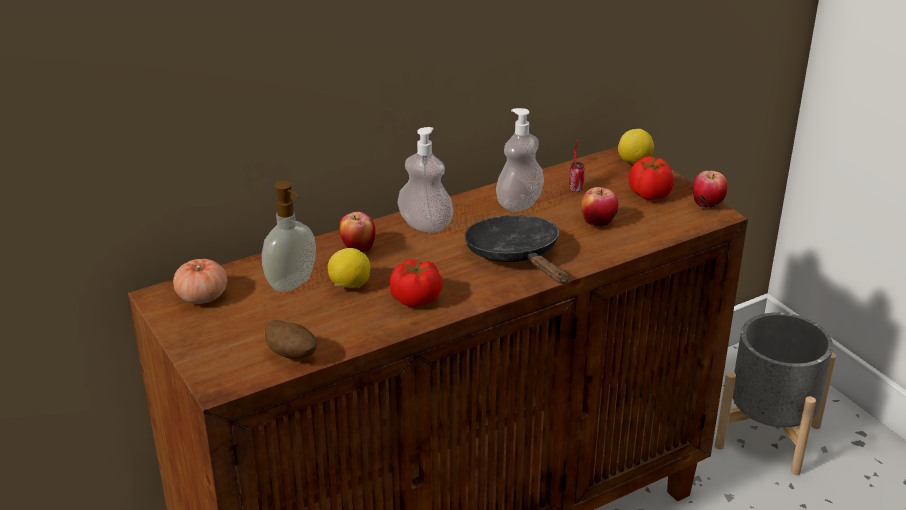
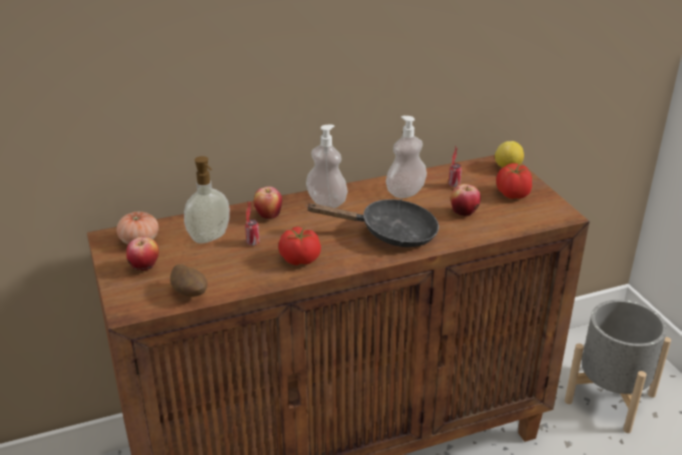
camera: 10 degrees right, 0 degrees up
(350, 286) = (252, 244): lemon -> can
(516, 256) = (390, 233): black frying pan -> black frying pan turned 105 degrees clockwise
(707, 206) = (558, 207): apple -> apple (145, 268)

